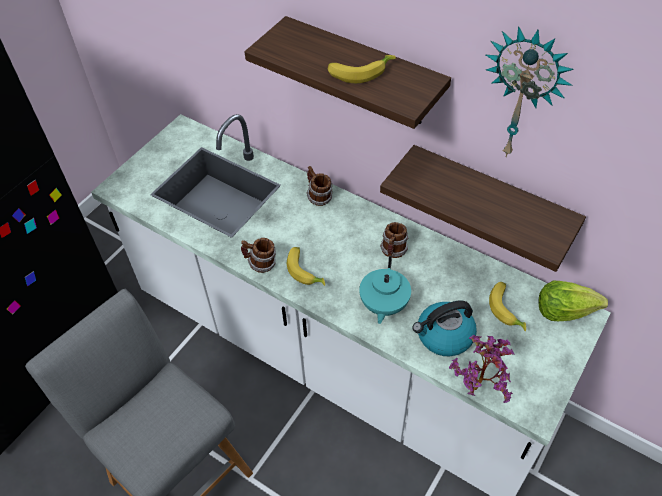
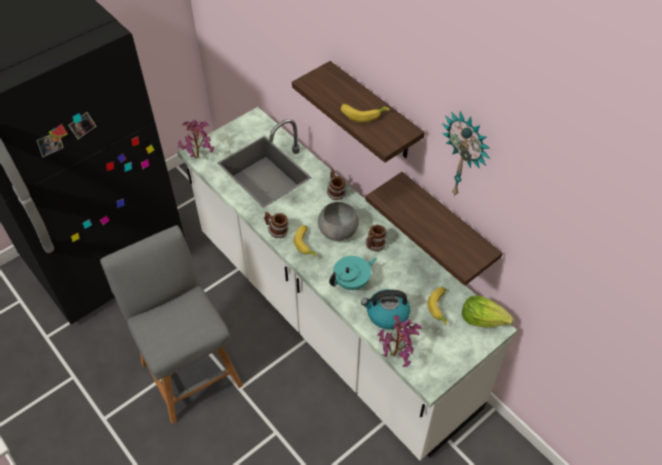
camera: 15 degrees right, 0 degrees up
(124, 191) = (199, 156): none -> potted plant
(339, 244) = (337, 231): none -> grey bowl
(383, 305) = (352, 282): turquoise teapot -> turquoise teapot turned 150 degrees counterclockwise

